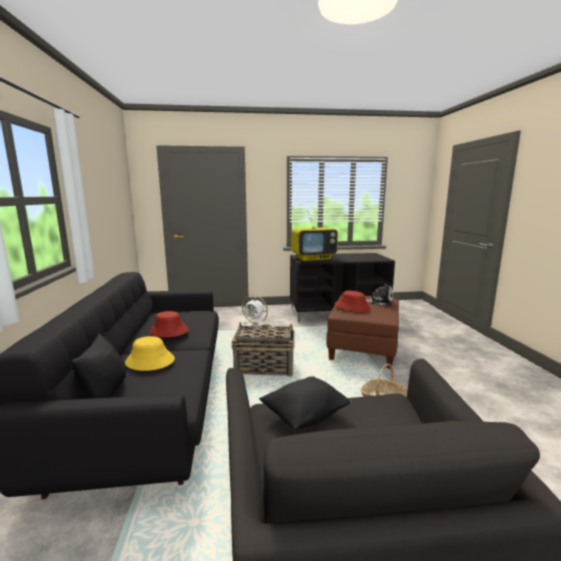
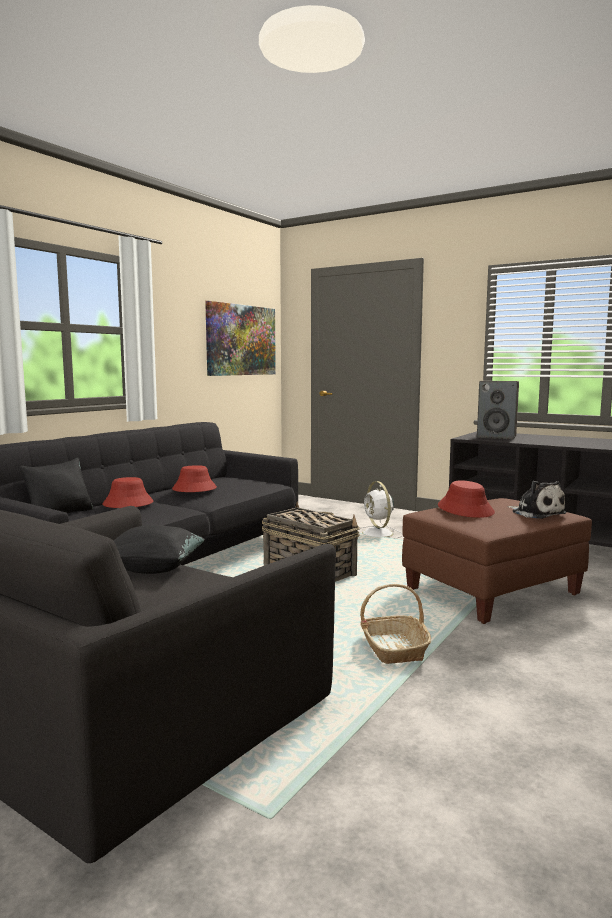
camera: 40 degrees right, 5 degrees down
(117, 200) = (241, 340): none -> picture
(149, 361) = (128, 504): yellow hat -> red hat
(313, 258) = (497, 437): television -> speaker

